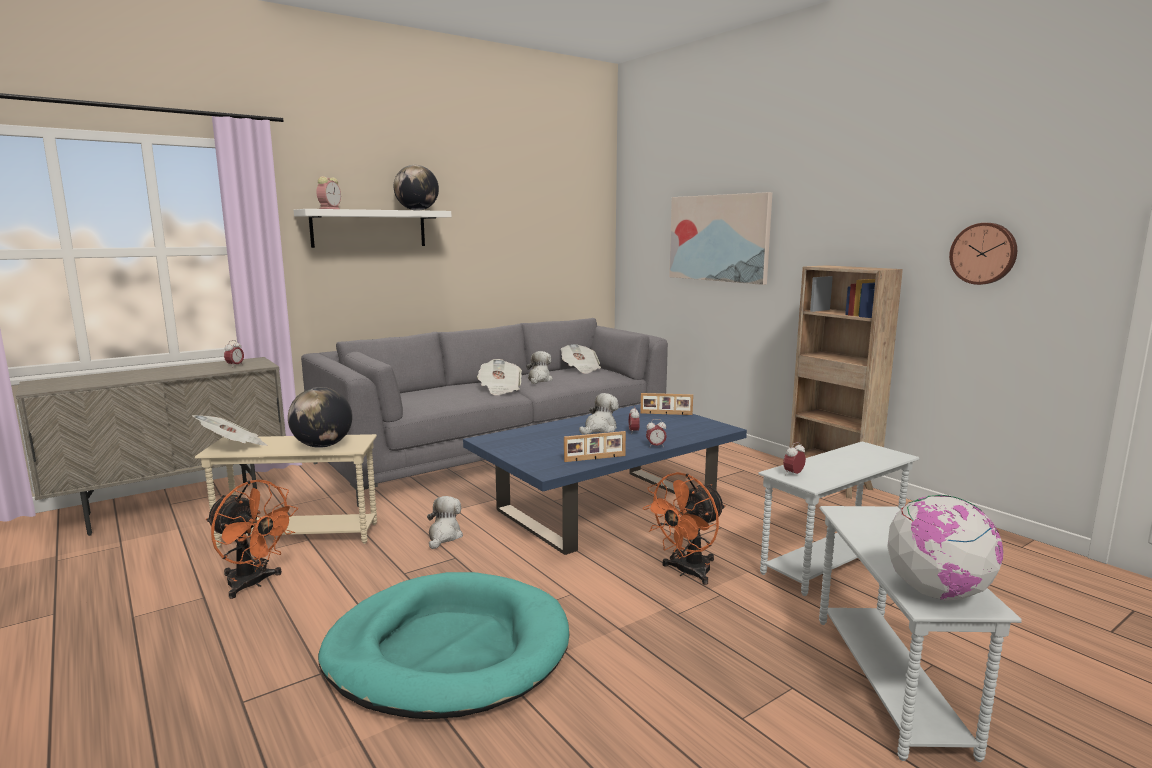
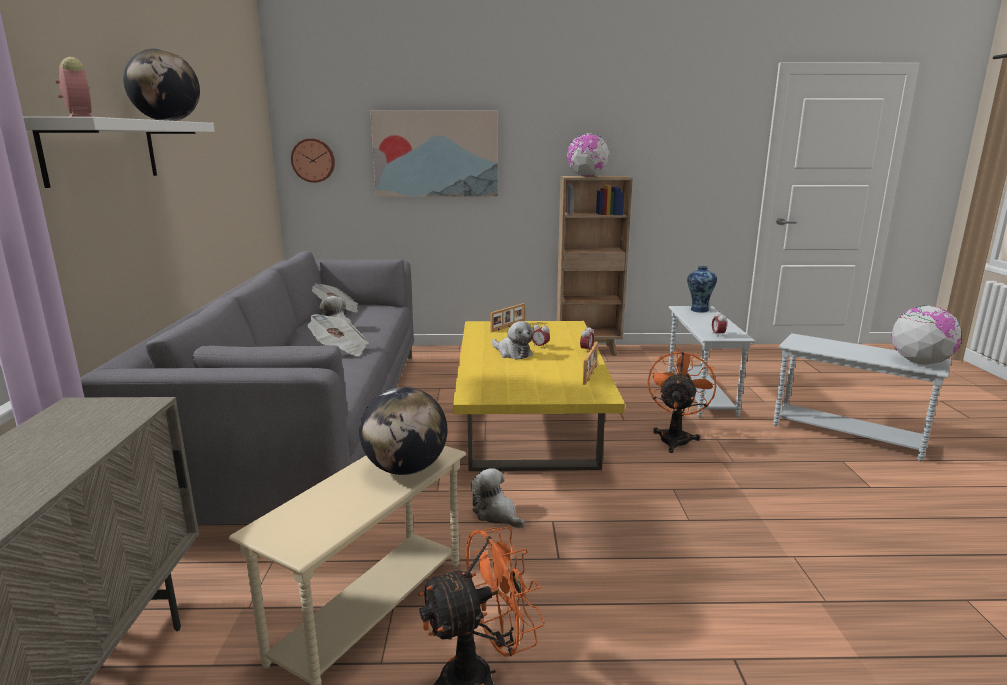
camera: 55 degrees left, 5 degrees up
(234, 447) = (308, 530): newspaper -> none
(235, 366) = (95, 422): alarm clock -> none
(448, 650) = (731, 572): turquoise dog bed -> none
(599, 429) = (512, 353): plush toy -> plush toy turned 150 degrees clockwise
(607, 506) = (527, 424): blue coffee table -> yellow coffee table
(687, 572) = (675, 437): orange fan -> orange fan turned 150 degrees counterclockwise
(839, 267) = (586, 176): none -> globe
(878, 454) = (699, 310): none -> vase
(984, 253) = (680, 162): wall clock -> wall clock (313, 160)

